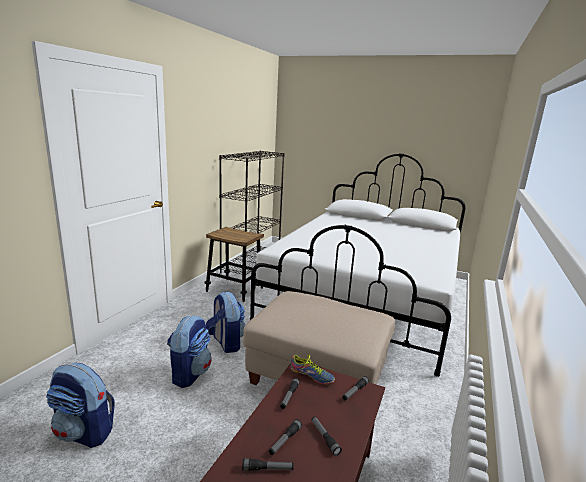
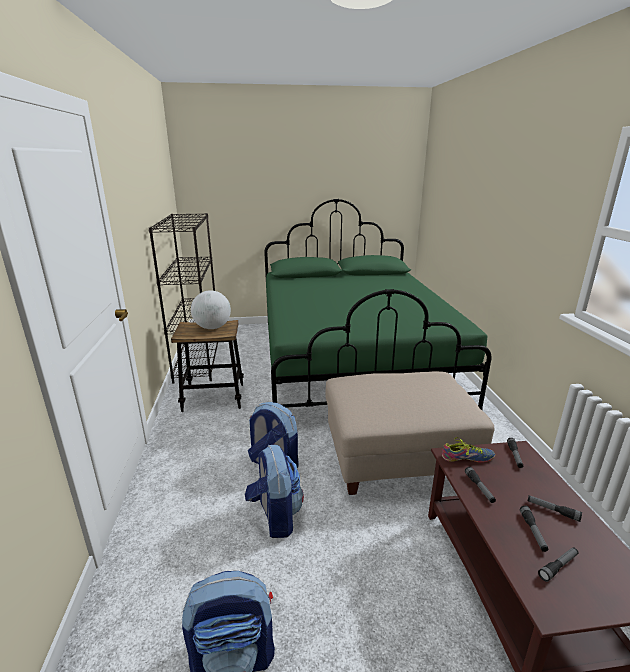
camera: 30 degrees left, 5 degrees up
(240, 234) = (212, 327): none -> globe
(367, 297) = (352, 360): white bed -> green bed

